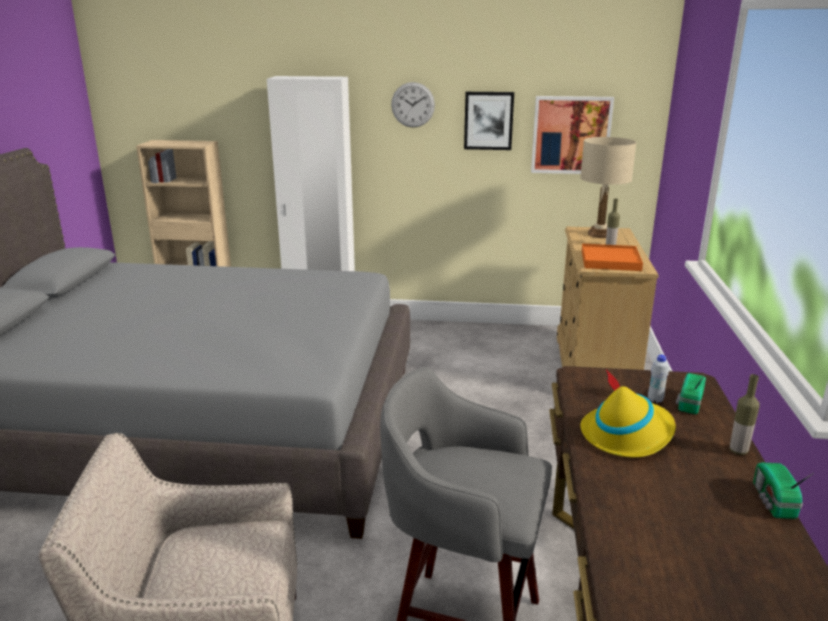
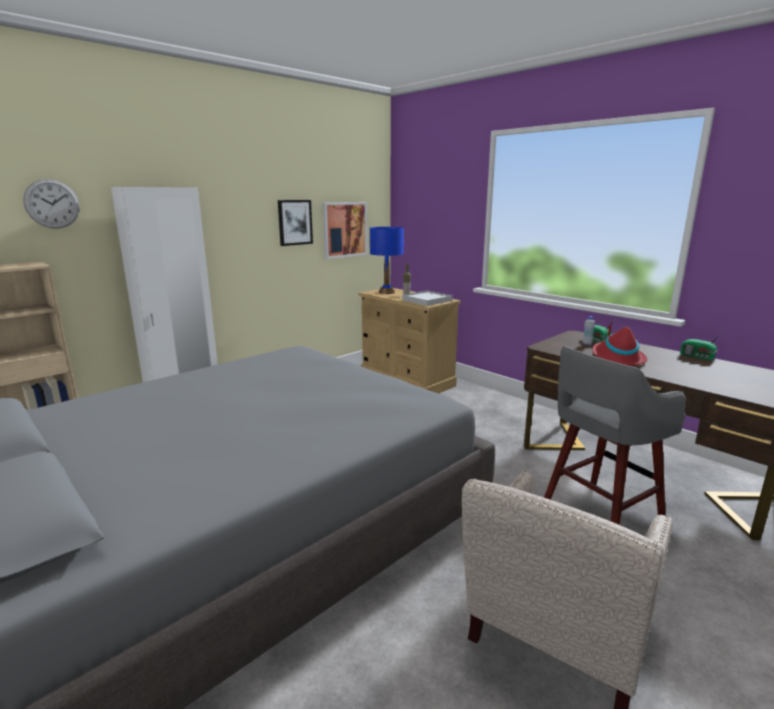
camera: 50 degrees left, 5 degrees down
(413, 105) = (239, 212): wall clock -> wall clock (52, 204)
(599, 234) = (386, 292): beige table lamp -> blue table lamp
(610, 260) = (427, 300): orange tray -> white tray
(627, 434) = (617, 358): yellow hat -> red hat
(738, 451) = (650, 348): bottle -> none

